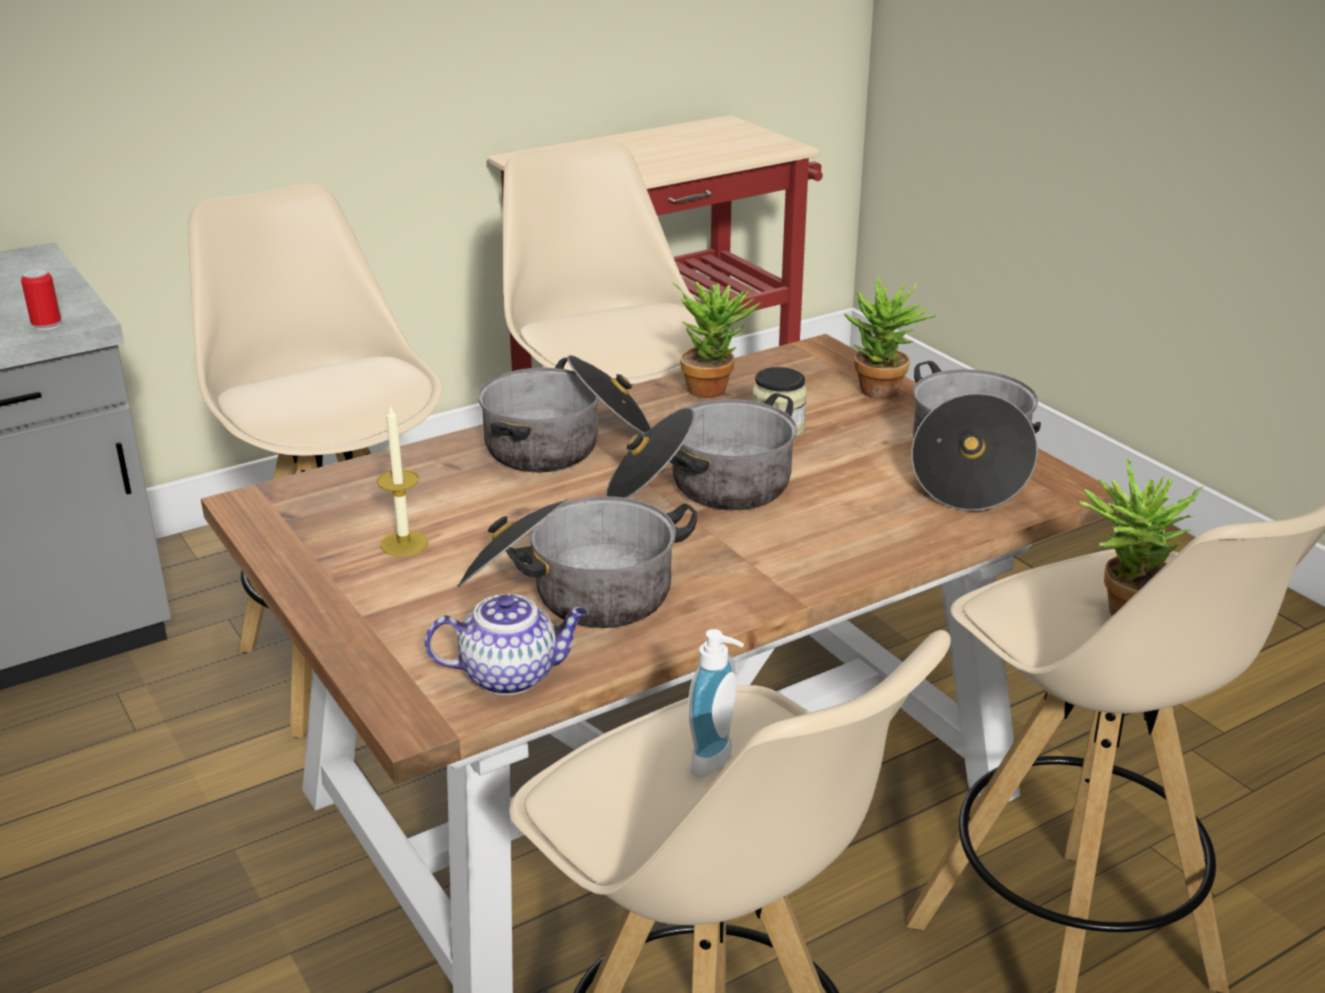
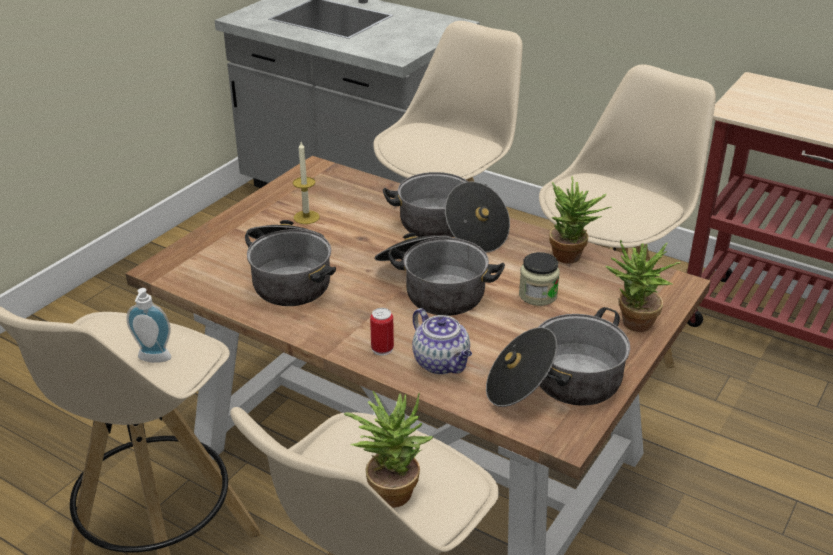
camera: 65 degrees right, 5 degrees up
(46, 325) = (384, 54): can -> can (382, 348)
(511, 675) = (206, 282): teapot -> teapot (442, 363)

